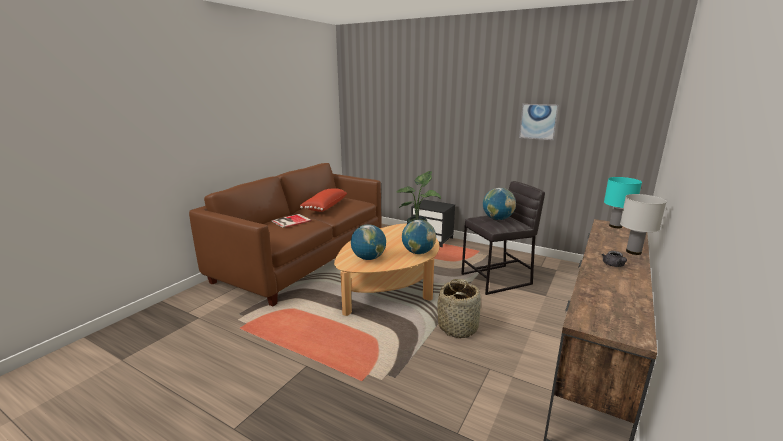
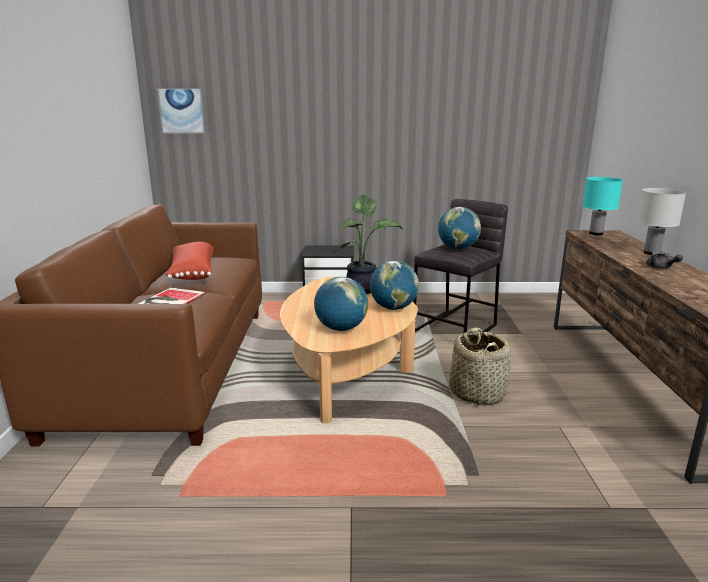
camera: 30 degrees left, 0 degrees up
(538, 121) = (457, 123): picture -> picture (182, 110)

